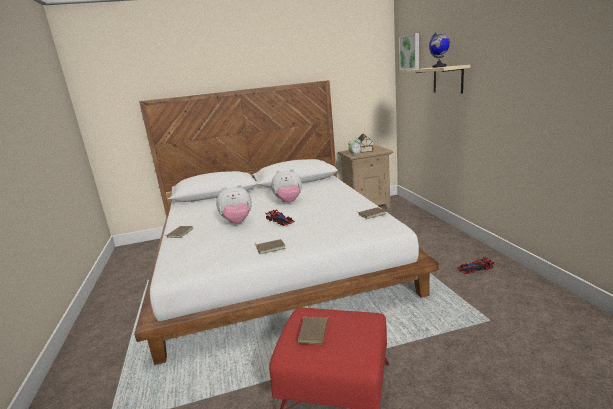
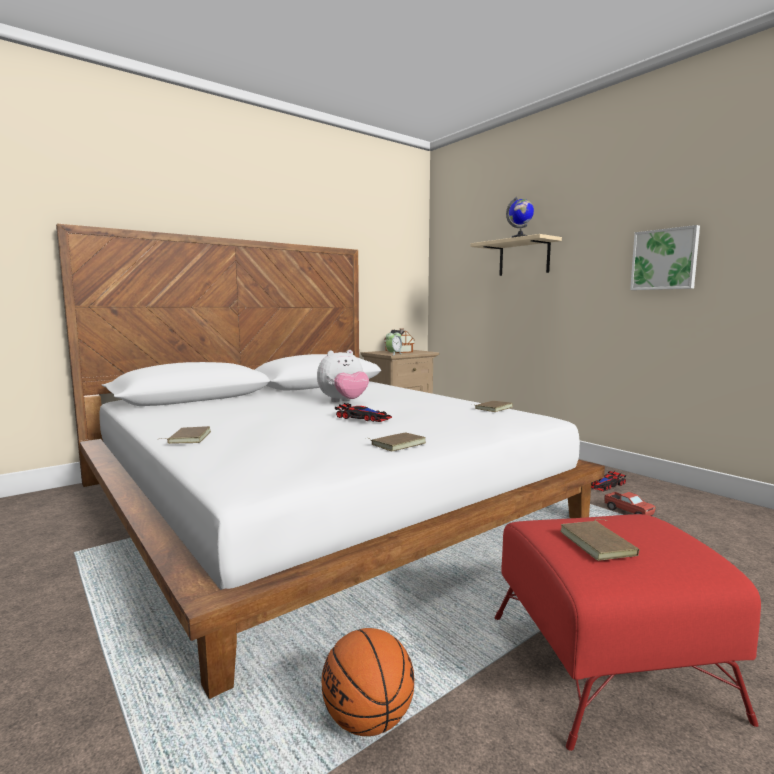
camera: 25 degrees left, 10 degrees down
(204, 390) = (368, 720): none -> basketball
(237, 222) = (291, 421): plush toy -> none
(410, 52) = (458, 229): picture -> picture (664, 259)
(465, 294) = (628, 512): none -> toy truck

